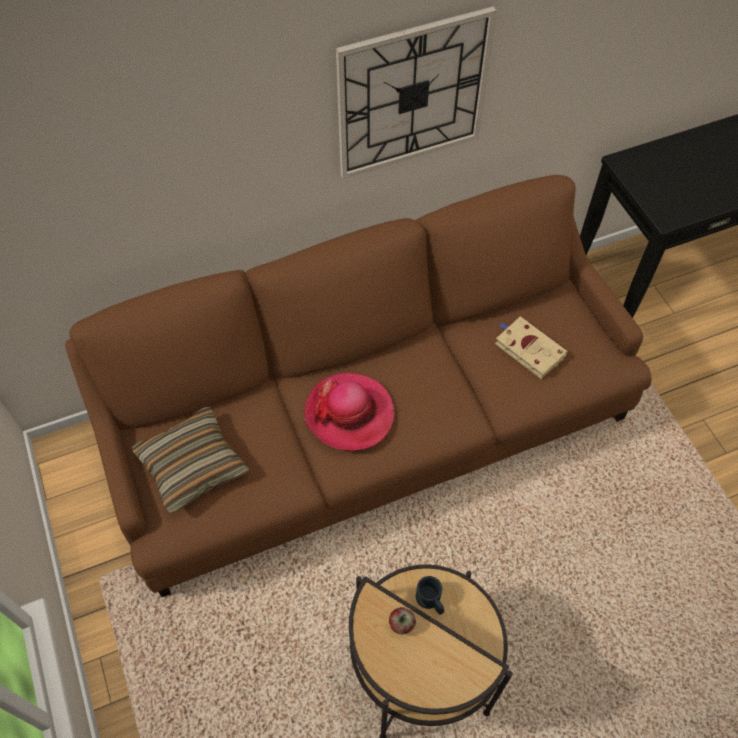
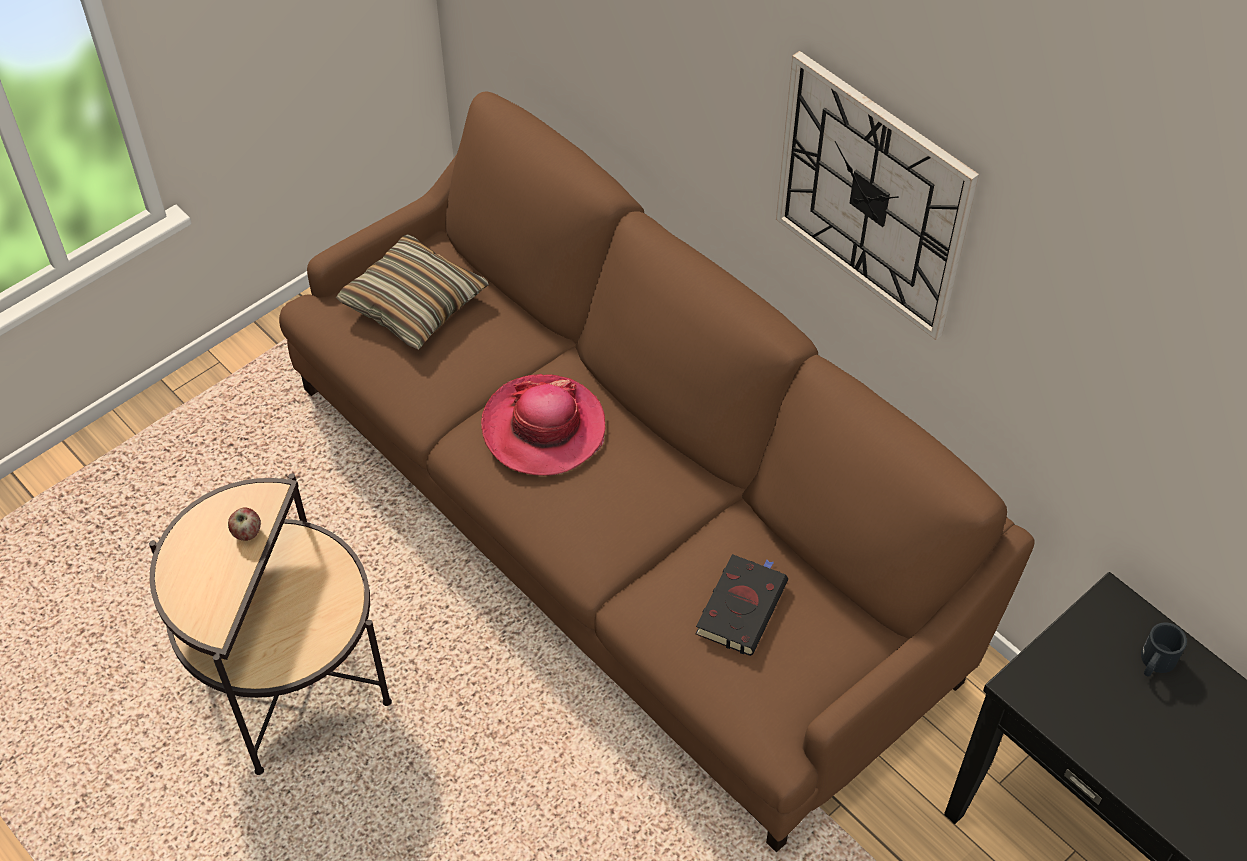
camera: 70 degrees right, 5 degrees down
(431, 601) = (318, 592): black mug -> black mug (1154, 663)
(528, 348) = (742, 606): beige book -> black book

